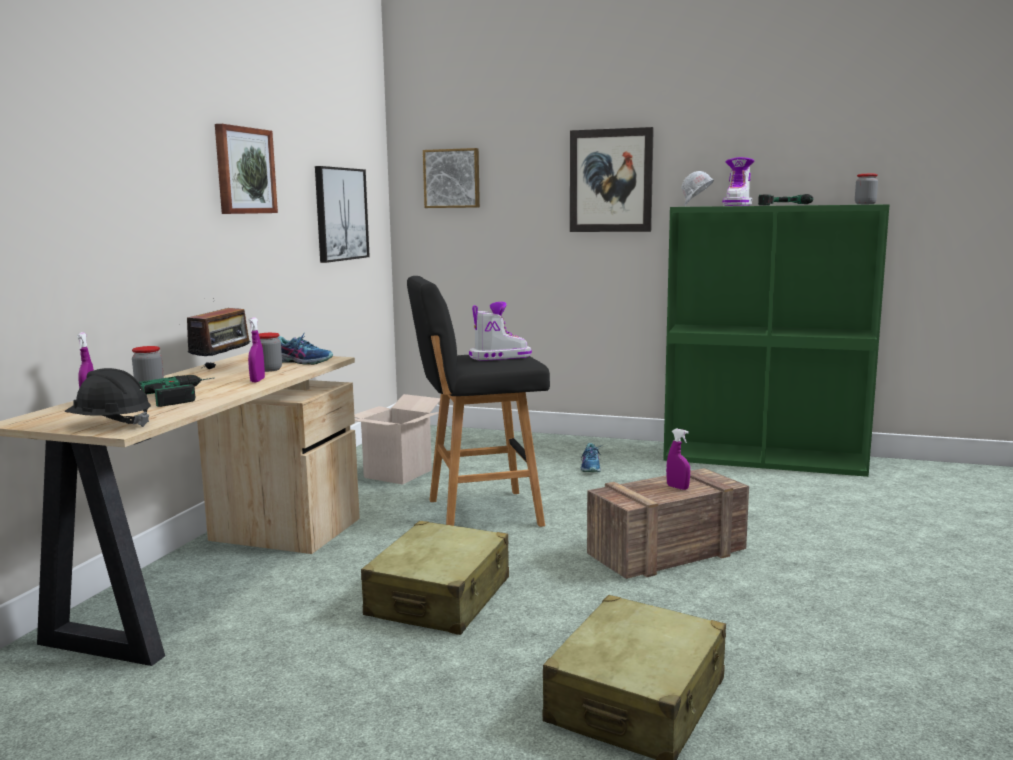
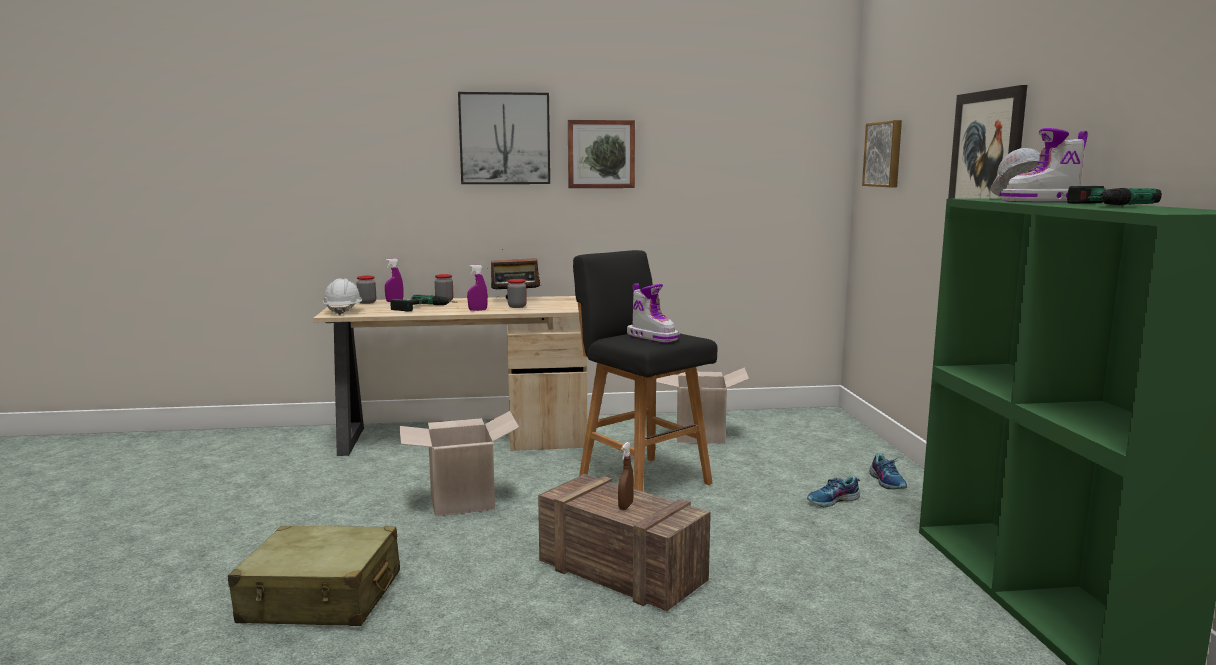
camera: 65 degrees right, 0 degrees up
(110, 425) = (343, 311): black hard hat -> white hard hat
(302, 361) = (553, 307): shoe -> shoe (887, 481)
(340, 214) = (747, 189): picture -> picture (504, 138)
(439, 598) = (462, 502): beige suitcase -> cardboard box
(677, 487) = (625, 506): purple spray bottle -> brown spray bottle
(865, 204) = (1165, 211): jar -> jar (367, 302)

